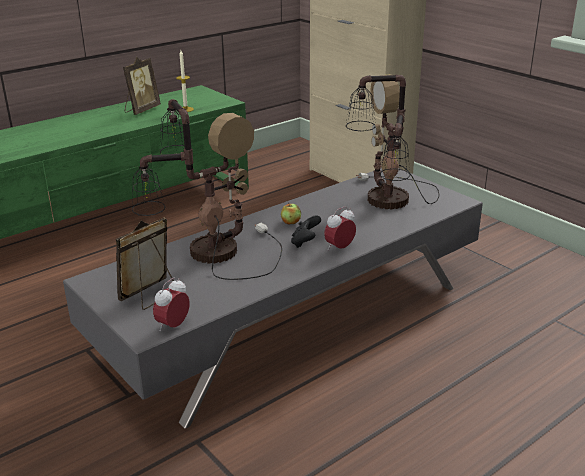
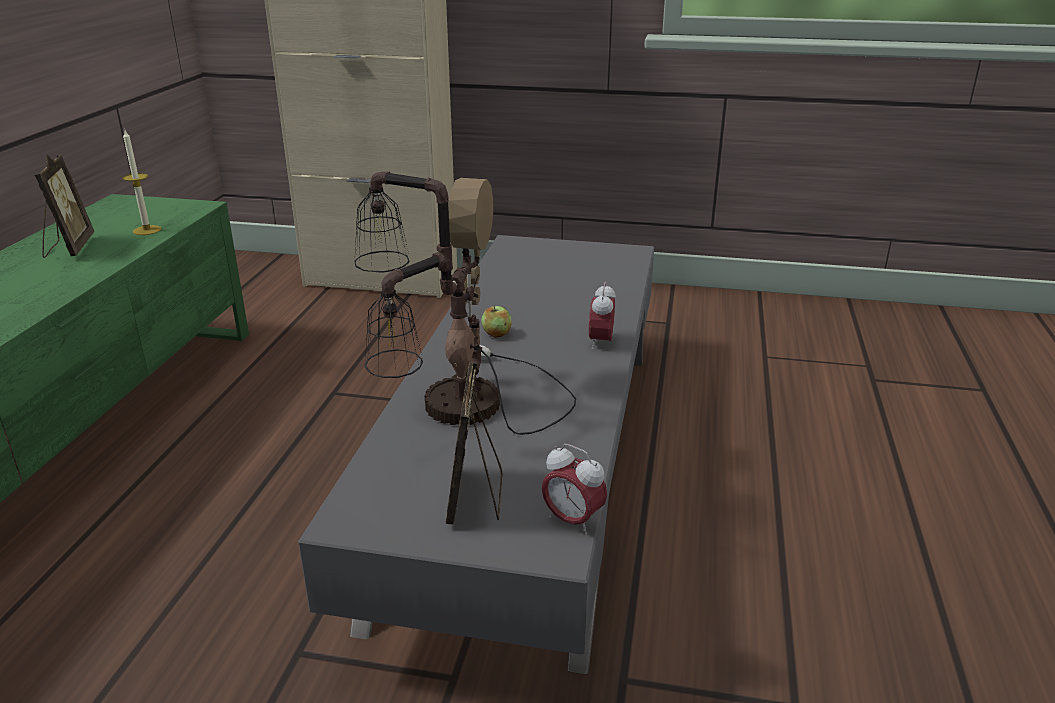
camera: 40 degrees left, 0 degrees up
(173, 326) = (572, 520): alarm clock -> alarm clock turned 45 degrees counterclockwise
(305, 243) = (554, 351): black game controller -> none
(387, 202) = (563, 275): table lamp -> none

